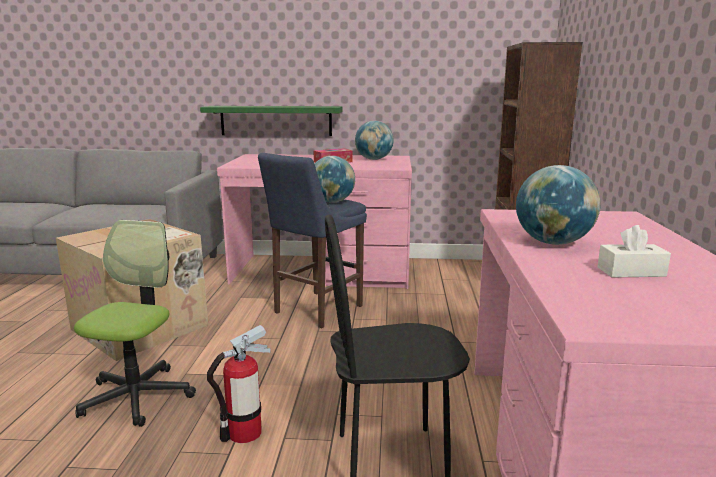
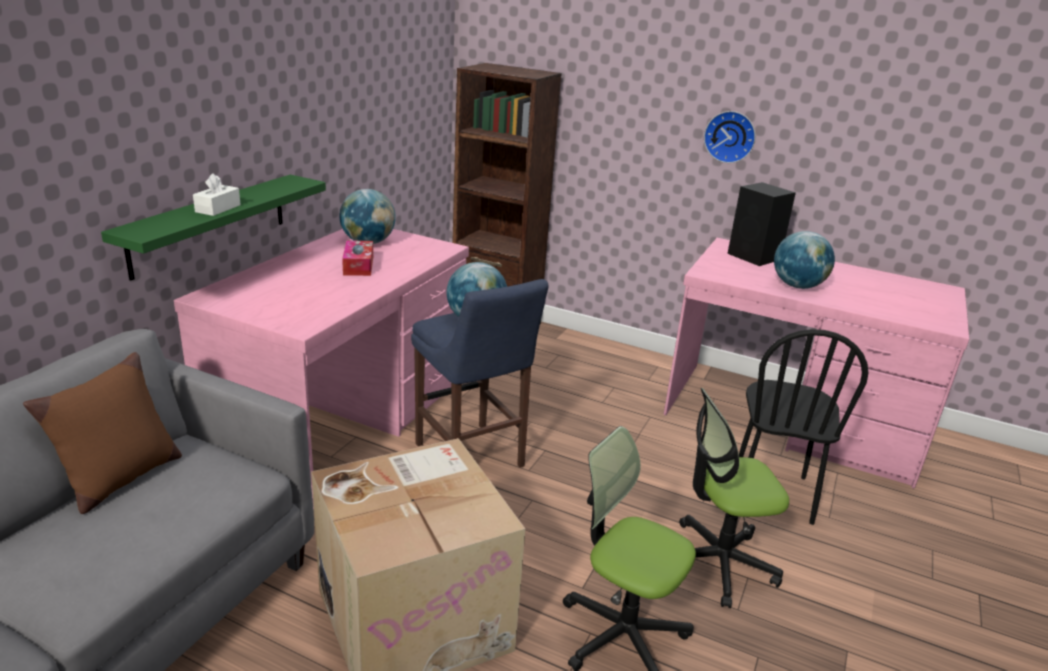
camera: 70 degrees left, 10 degrees up
(141, 205) = (120, 479): none -> brown pillow
(244, 433) = (717, 562): fire extinguisher -> office chair
(610, 225) = (754, 257): none -> black speaker
(631, 272) = (863, 289): white tissue box -> white tissue box (218, 208)
(663, 80) = (730, 136): none -> wall clock

